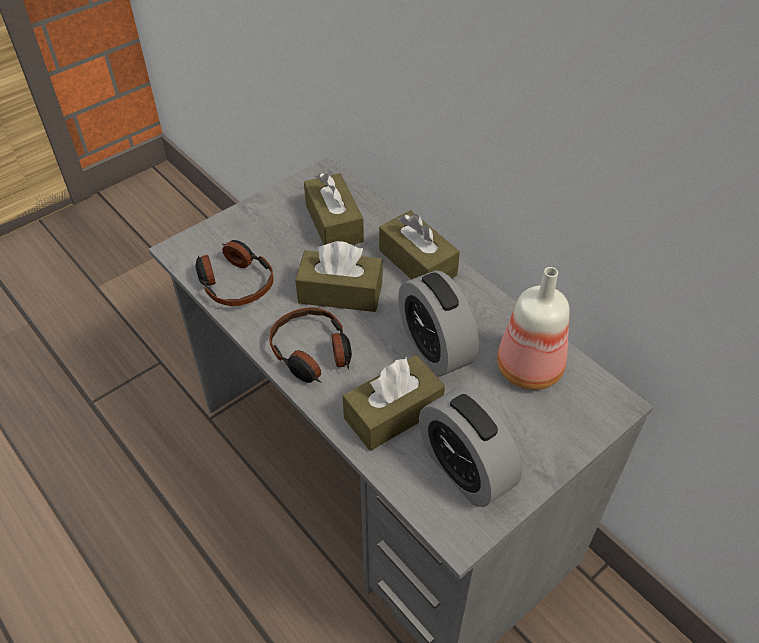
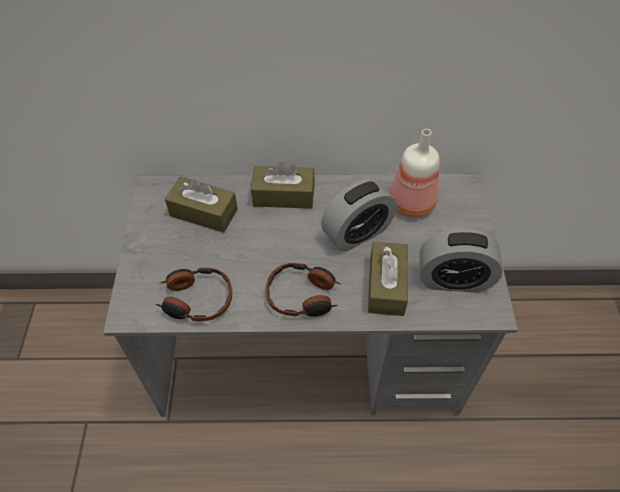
camera: 50 degrees left, 5 degrees up
(340, 292) = (267, 249): brown tissue box -> none
(435, 347) = (357, 233): alarm clock -> alarm clock turned 45 degrees counterclockwise

